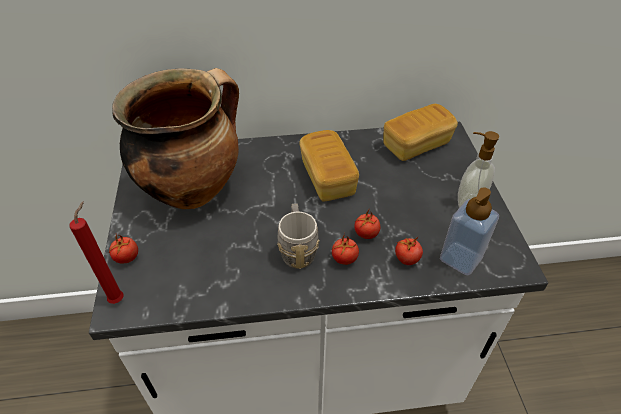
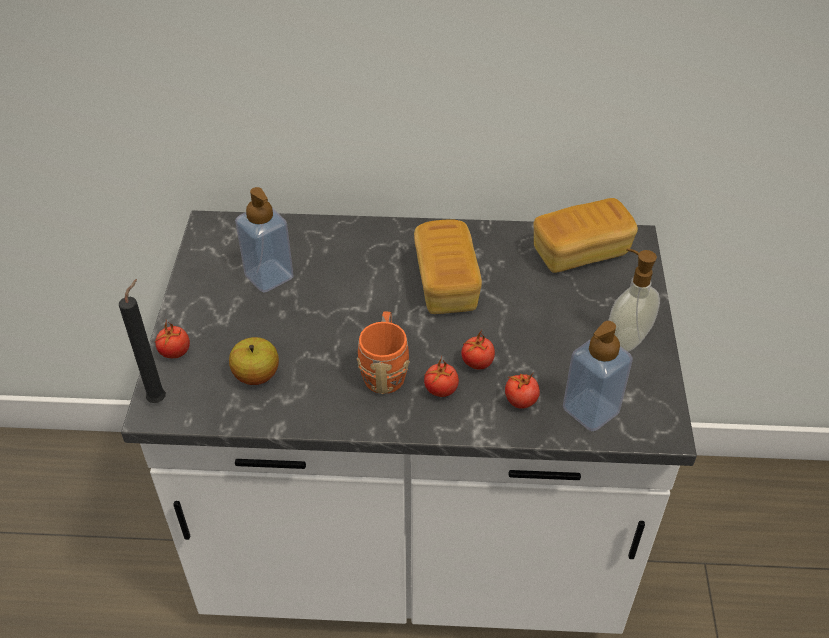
camera: 10 degrees right, 0 degrees up
(119, 298) = (160, 398): red candle -> black candle
(193, 189) = (269, 276): cooking pot -> soap dispenser
(196, 267) = (256, 375): none -> apple
(297, 249) = (385, 370): grey mug -> orange mug

